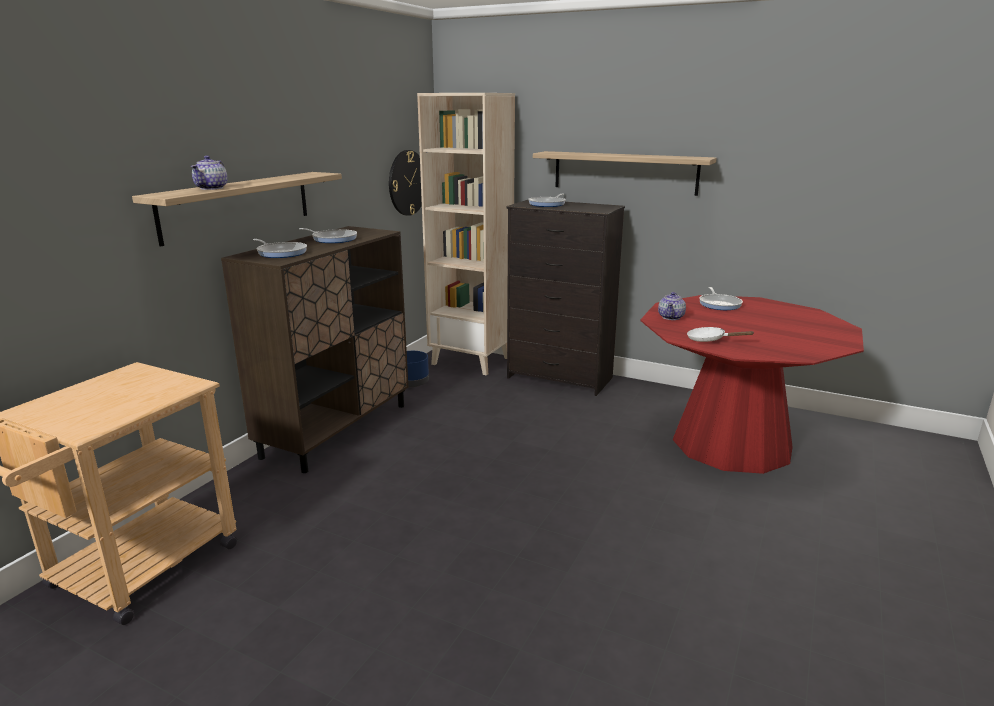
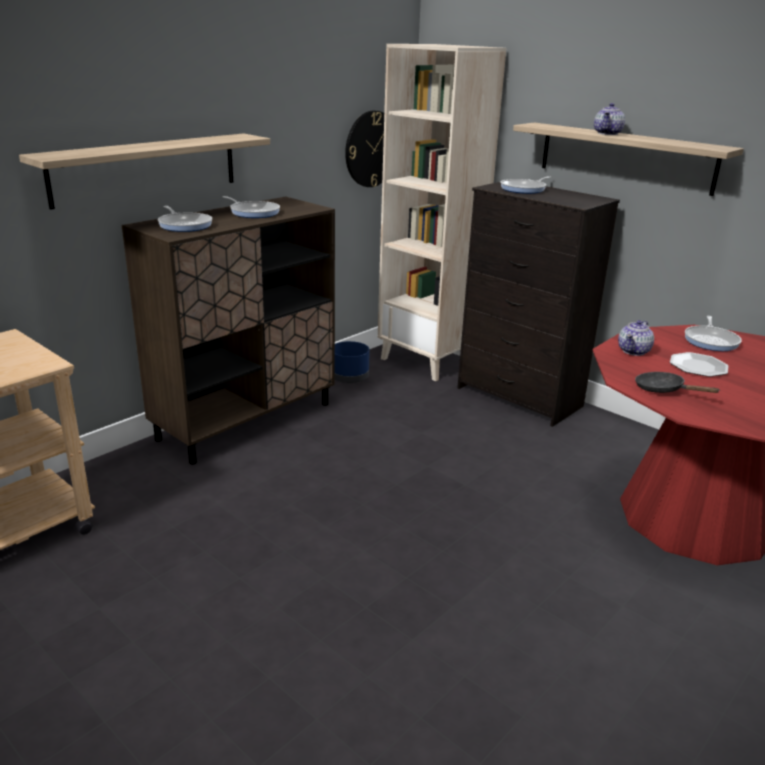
camera: 15 degrees right, 5 degrees up
(212, 188) = (107, 150): teapot -> teapot (608, 133)
(710, 340) = (663, 390): white frying pan -> black frying pan
(722, 321) = (698, 366): none -> plate

